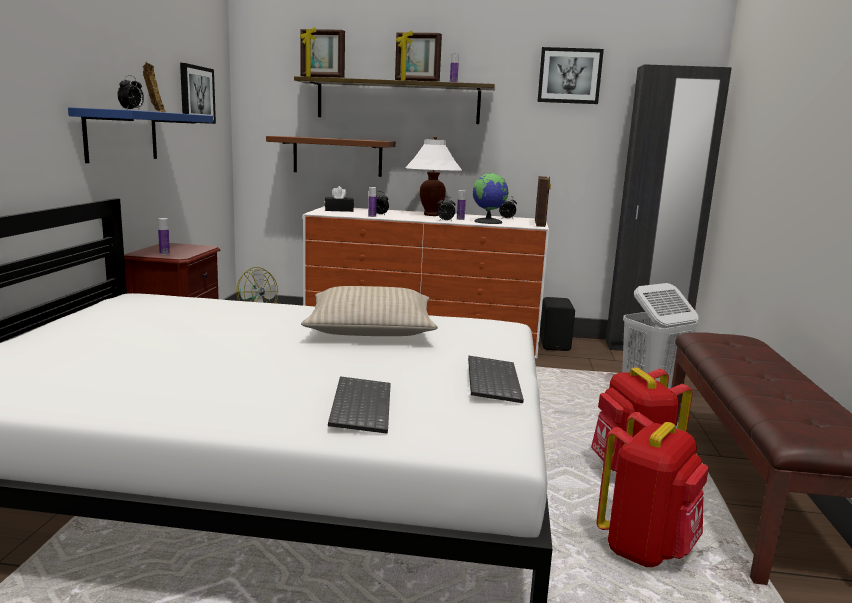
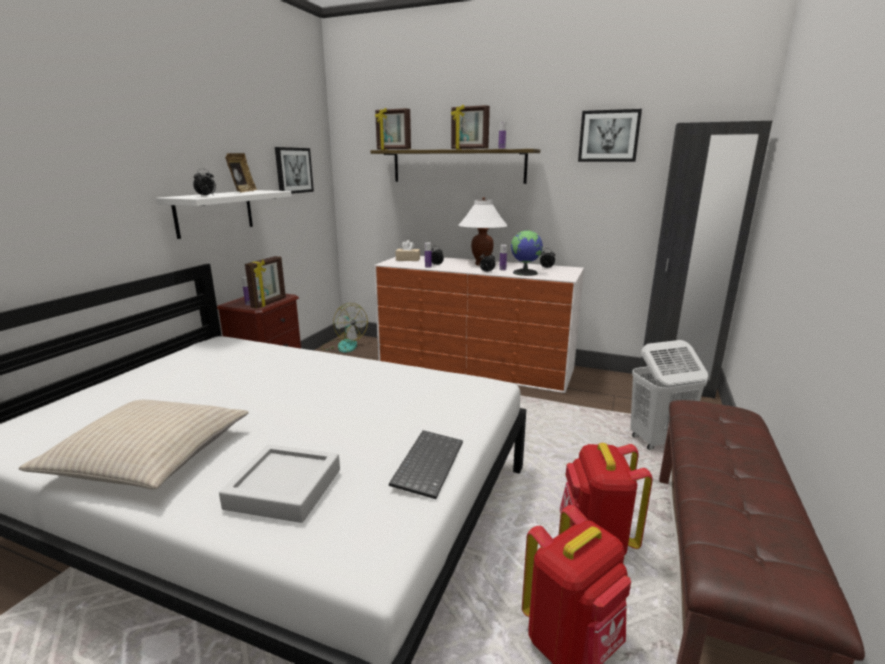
camera: 15 degrees right, 5 degrees up
(121, 135) = (214, 213): blue shelf -> white shelf
(337, 156) = (411, 213): brown shelf -> none
(339, 210) = (408, 259): black tissue box -> beige tissue box
(359, 406) = (284, 489): keyboard -> grey tray
(370, 328) = (369, 385): beige pillow -> beige pillow (149, 457)
(540, 224) = (572, 275): picture frame -> picture frame (269, 303)
(555, 344) = (589, 378): black speaker -> none

